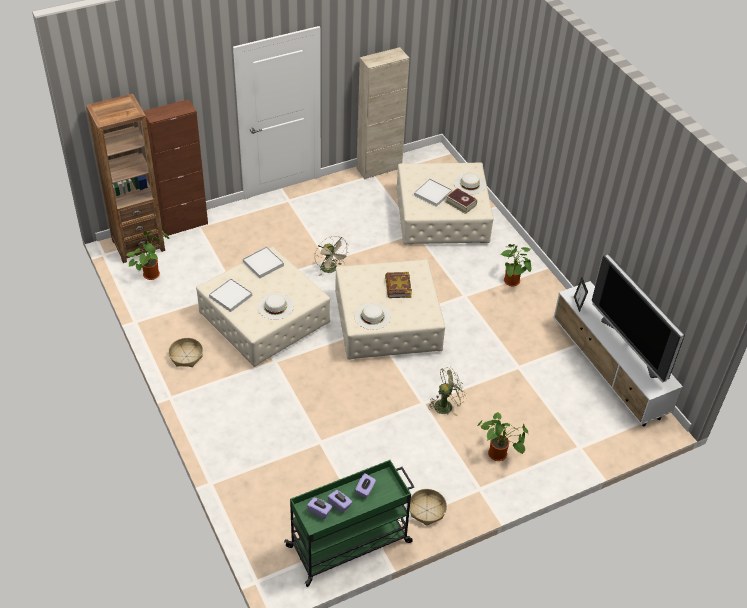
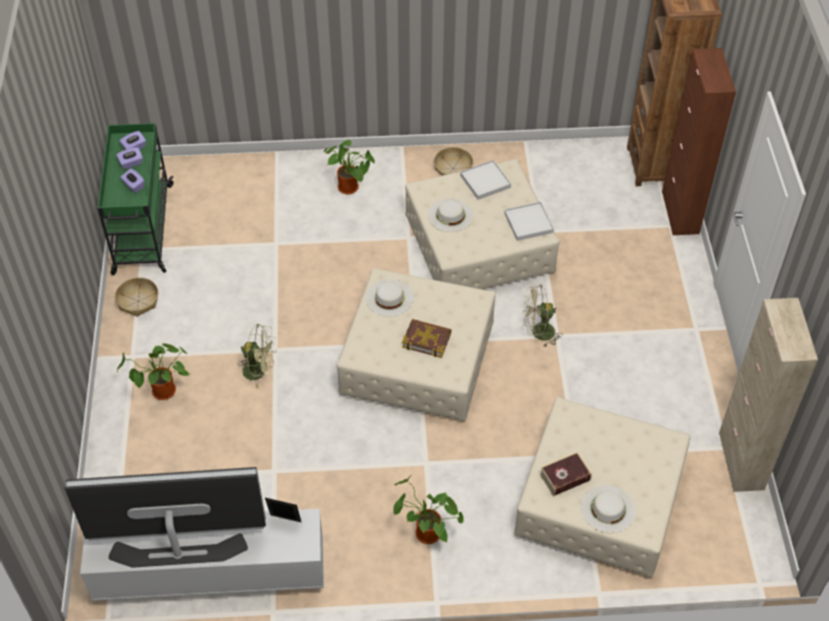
camera: 115 degrees right, 5 degrees up
(151, 273) = (599, 167): potted plant -> potted plant (350, 188)
(432, 194) = (600, 449): white tray -> none
(446, 405) = (259, 371): green fan -> green fan turned 75 degrees counterclockwise

